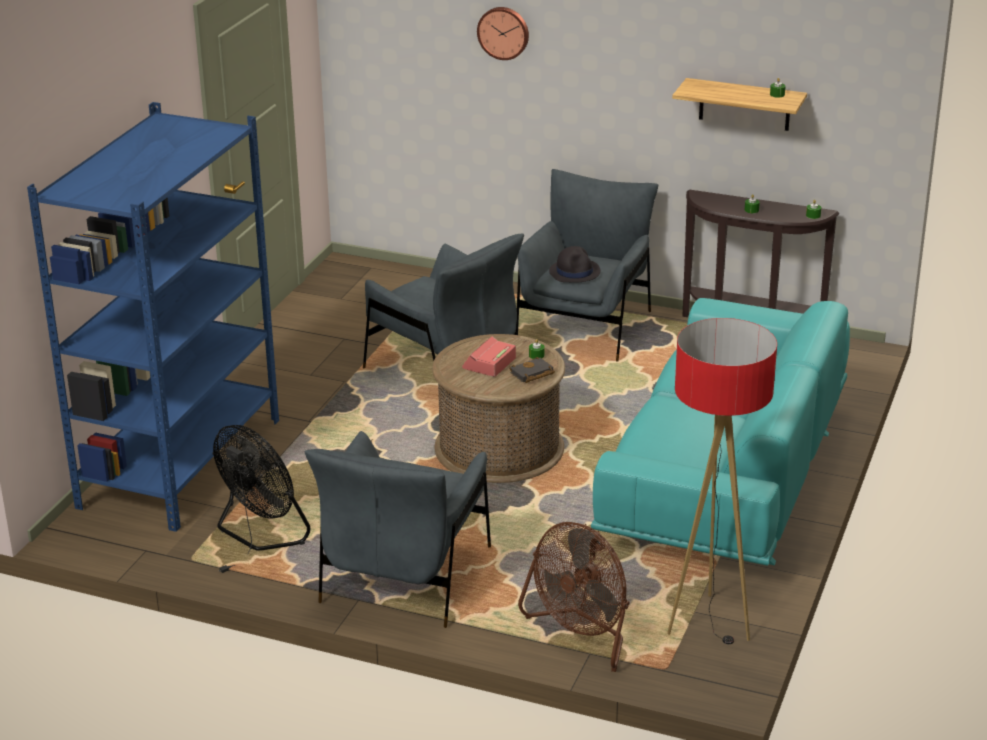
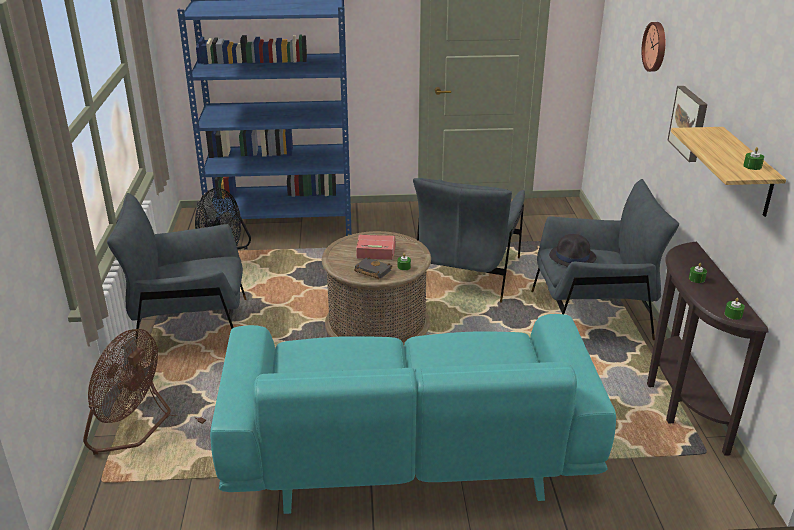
camera: 65 degrees right, 0 degrees up
(617, 90) = (690, 123): none -> picture
(709, 624) = (174, 492): floor lamp -> none

